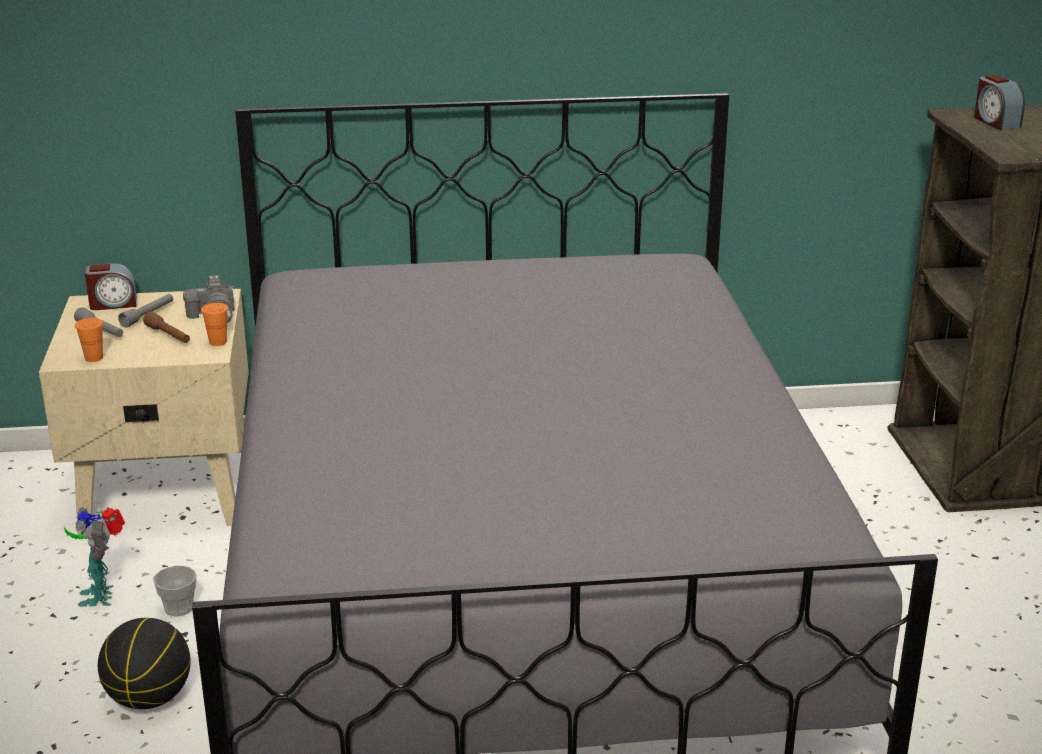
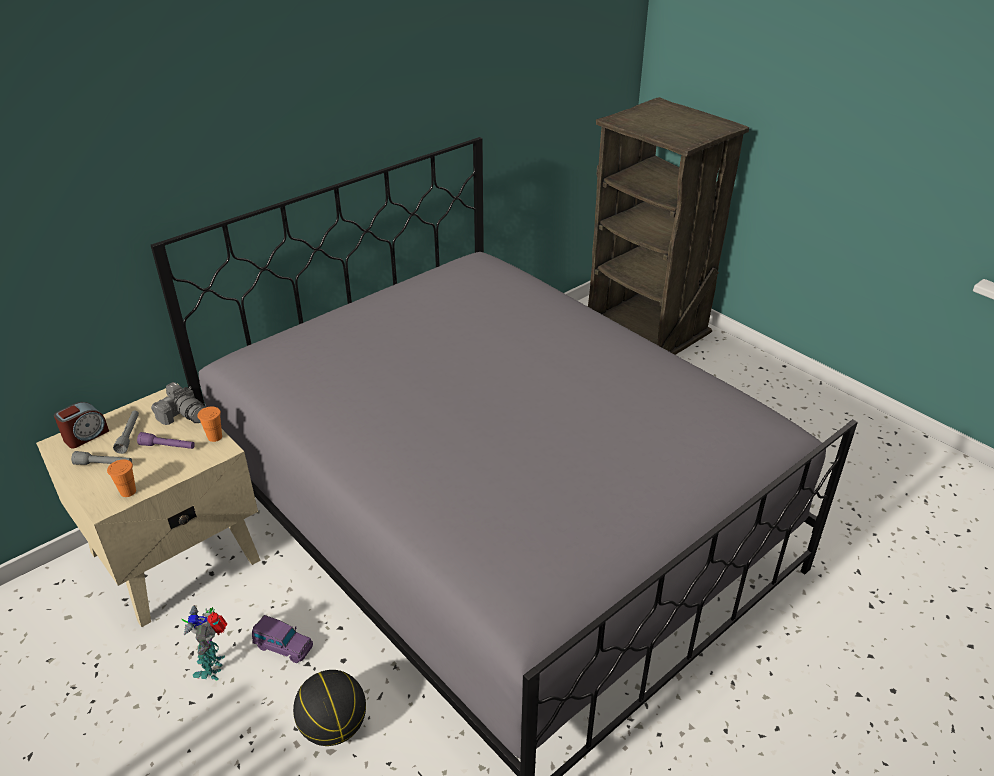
camera: 35 degrees left, 10 degrees up
(102, 595) = (213, 666): toy robot -> toy robot turned 45 degrees clockwise
(168, 335) = (168, 447): brown flashlight -> purple flashlight
(178, 608) = (283, 646): cup -> purple toy car
(995, 122) = (643, 120): alarm clock -> none

